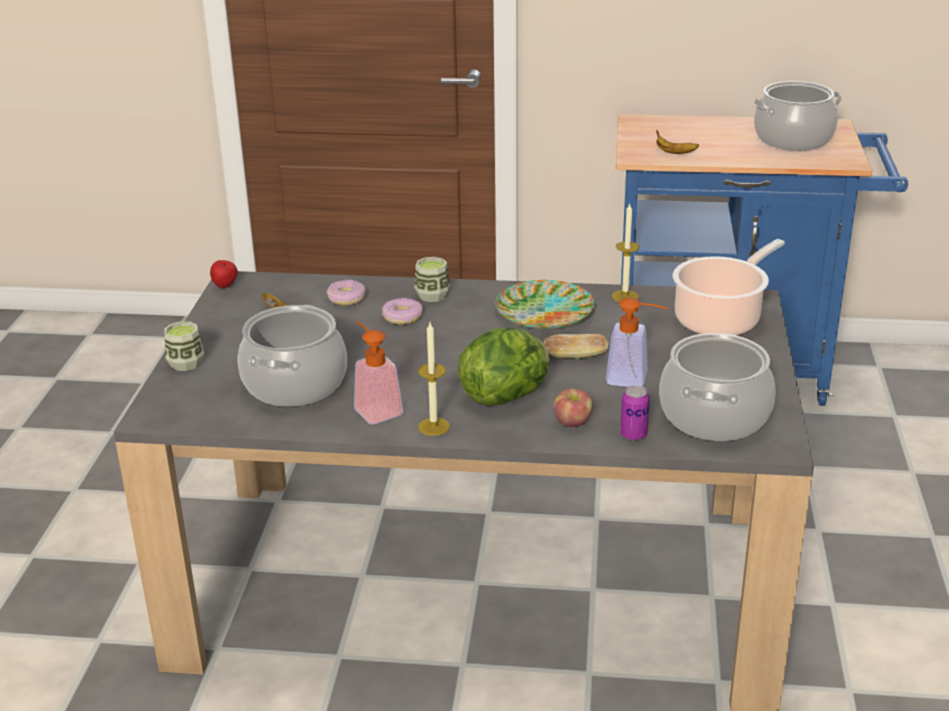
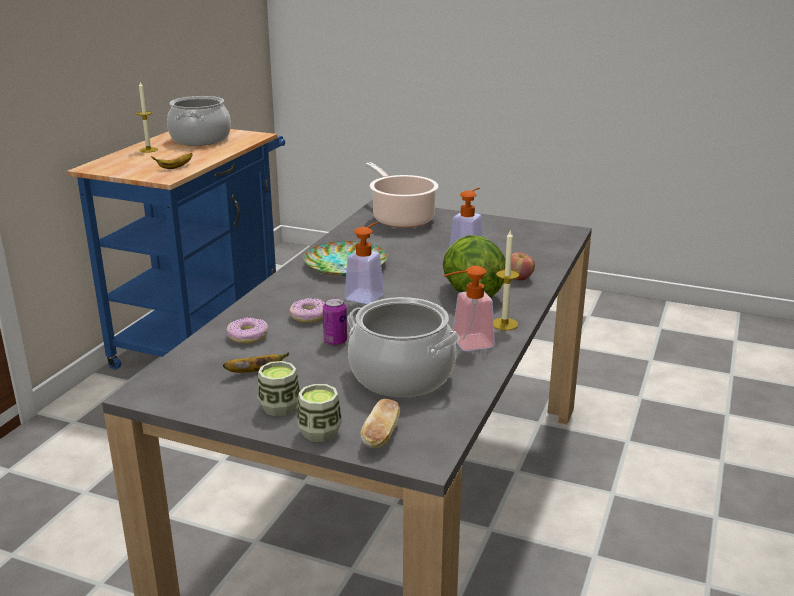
camera: 75 degrees left, 5 degrees down
(225, 286) = (153, 398): apple -> none
(432, 295) = (278, 300): cup -> cup (279, 407)
(470, 337) = (367, 294): none -> soap dispenser
(576, 357) = (425, 264): bread -> bread (381, 436)
(625, 296) = (344, 237): candle -> candle (148, 150)
(633, 434) = (541, 263): can -> can (335, 341)
(713, 416) = (527, 240): cooking pot -> none

